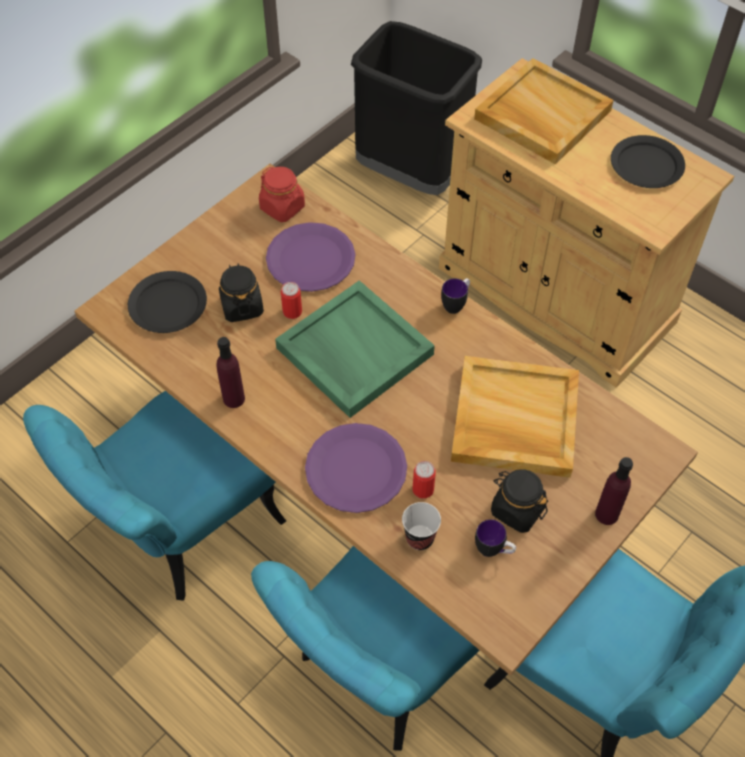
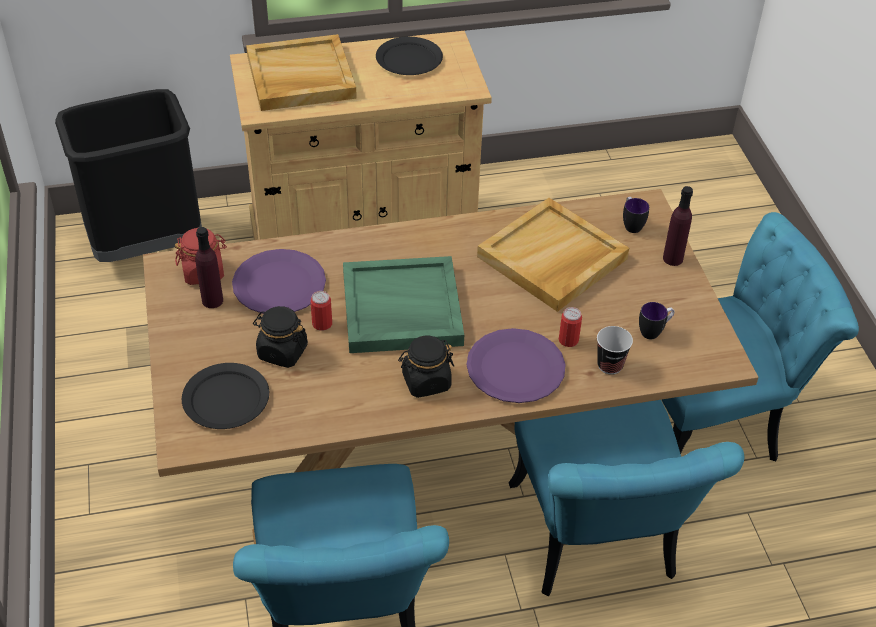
camera: 55 degrees left, 10 degrees down
(234, 398) = (374, 406): purple bottle -> purple bottle (212, 300)
(456, 304) = (416, 229): mug -> mug (631, 224)
(517, 510) = (630, 300): black jar -> black jar (426, 381)

